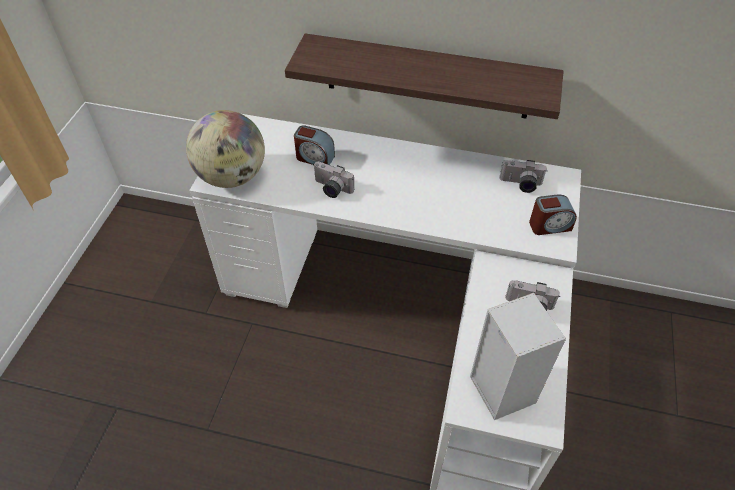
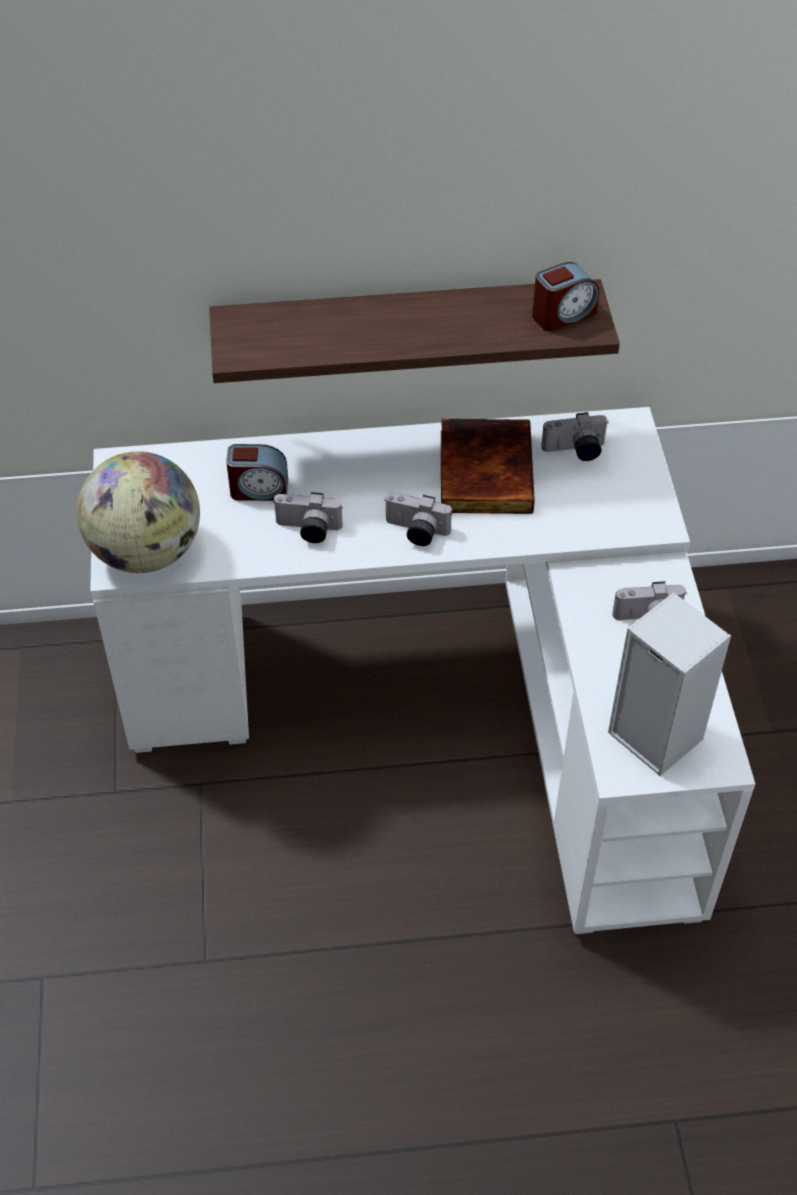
camera: 20 degrees left, 0 degrees up
(396, 207) = (415, 532): none -> camera
(455, 181) = (483, 471): none -> book
(549, 225) = (637, 500): alarm clock -> alarm clock (563, 314)

